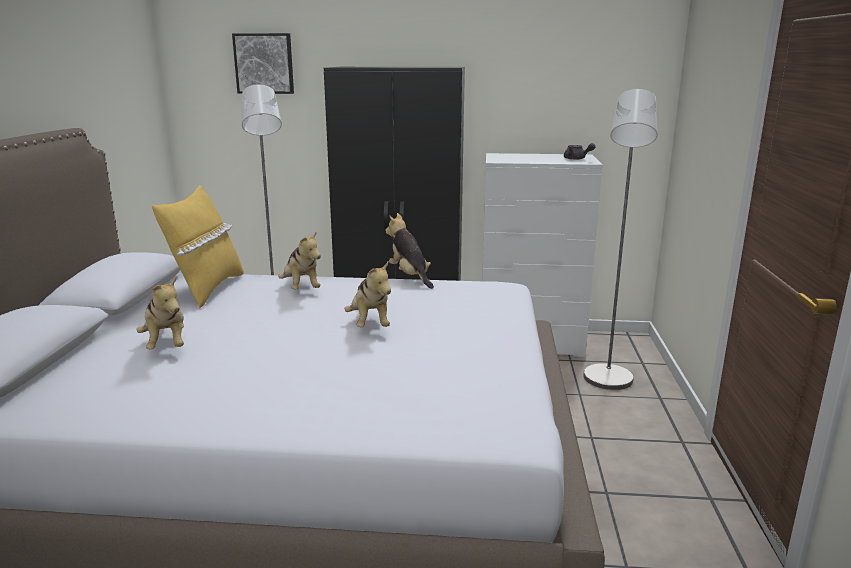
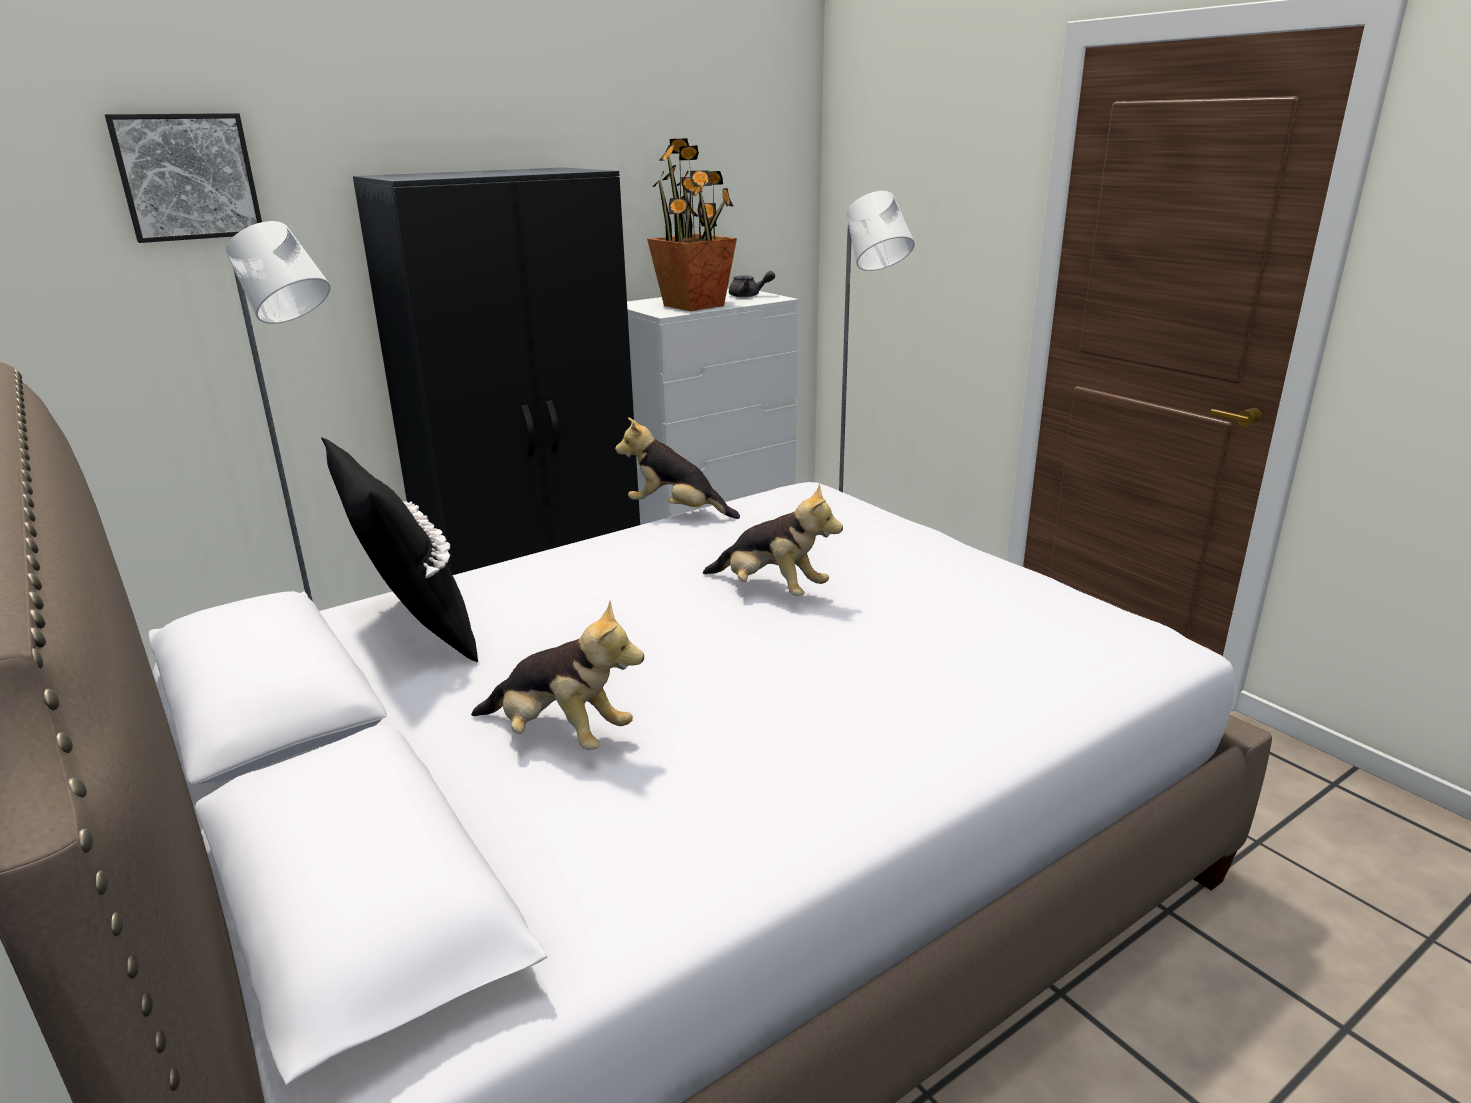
camera: 40 degrees left, 5 degrees up
(207, 289) = (413, 630): yellow pillow -> black pillow
(301, 288) = (563, 576): plush toy -> none
(526, 159) = (695, 305): none -> potted plant

